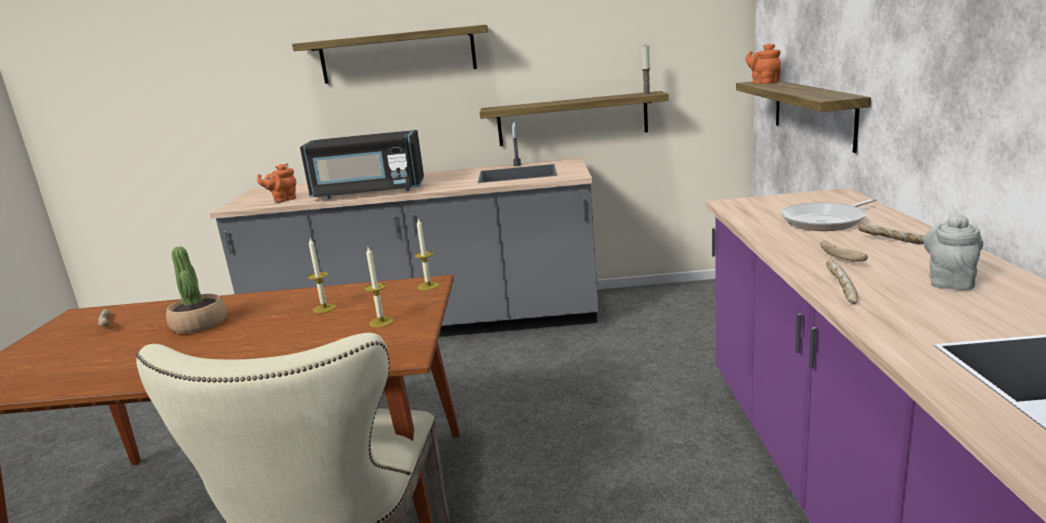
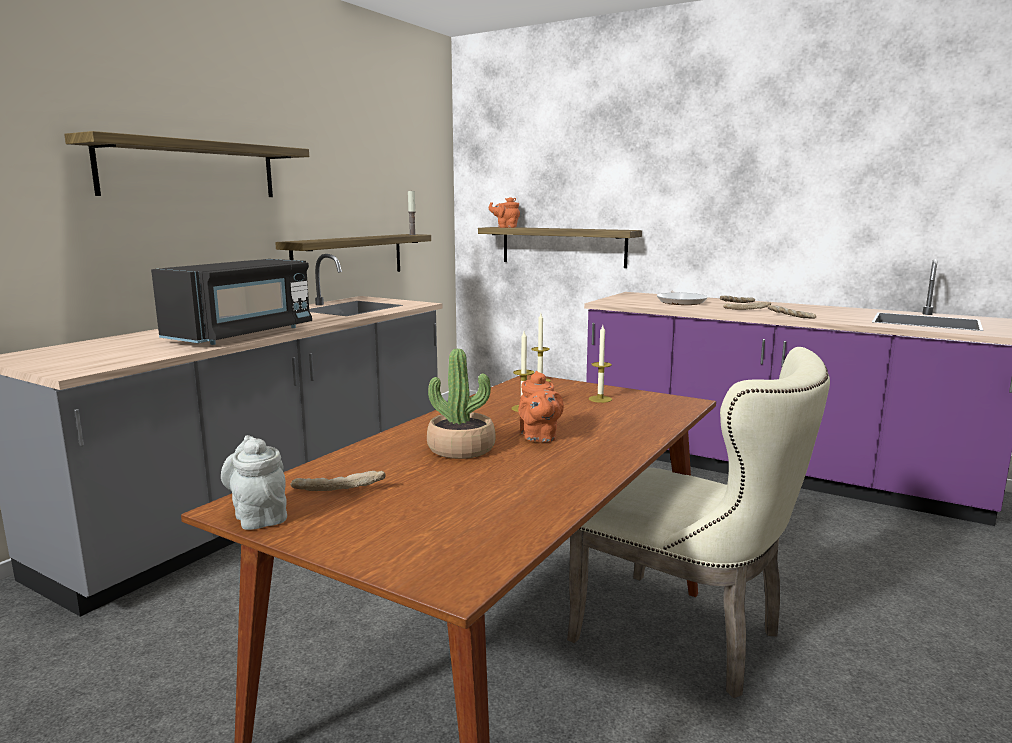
camera: 60 degrees left, 5 degrees down
(283, 200) = (134, 355): orange teapot -> orange teapot (538, 437)
(950, 281) = (802, 309): grey teapot -> grey teapot (259, 516)

